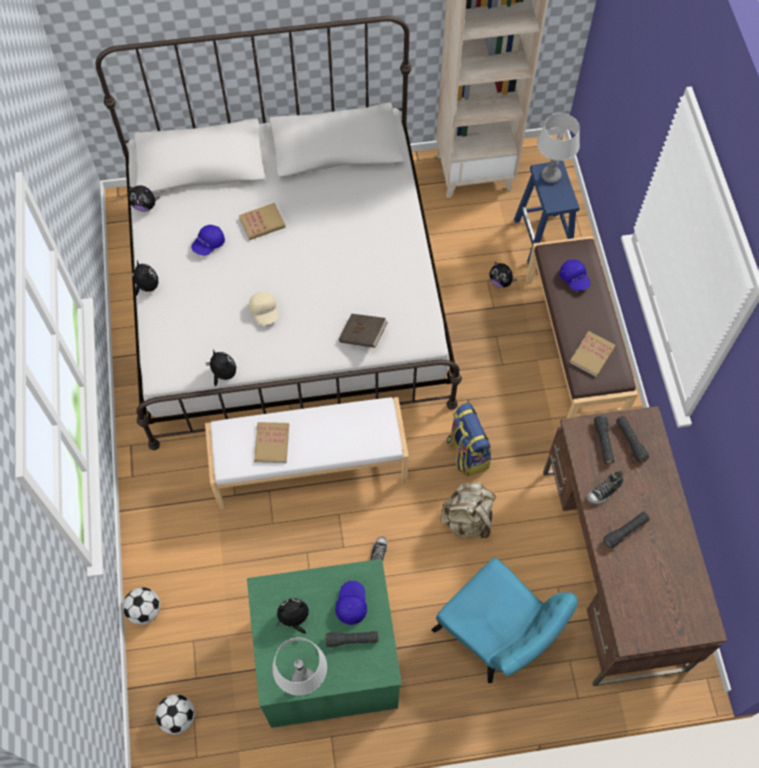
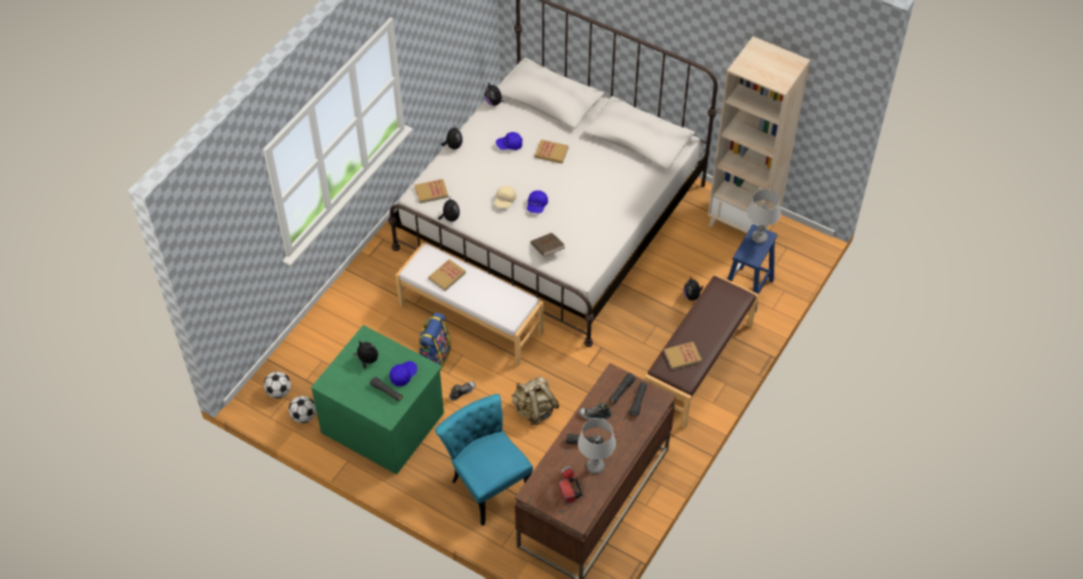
camera: 40 degrees right, 10 degrees down
(145, 610) = (311, 328): football -> football (304, 416)
(173, 358) = (431, 192): none -> book
(303, 681) = (343, 392): grey table lamp -> grey table lamp (595, 467)
(467, 453) = (570, 375): backpack -> backpack (434, 357)
(496, 638) = (486, 482): turquoise chair -> turquoise chair turned 150 degrees clockwise
(574, 279) = (717, 309): blue cap -> blue cap (537, 205)
(660, 597) = (568, 487): none -> flashlight

